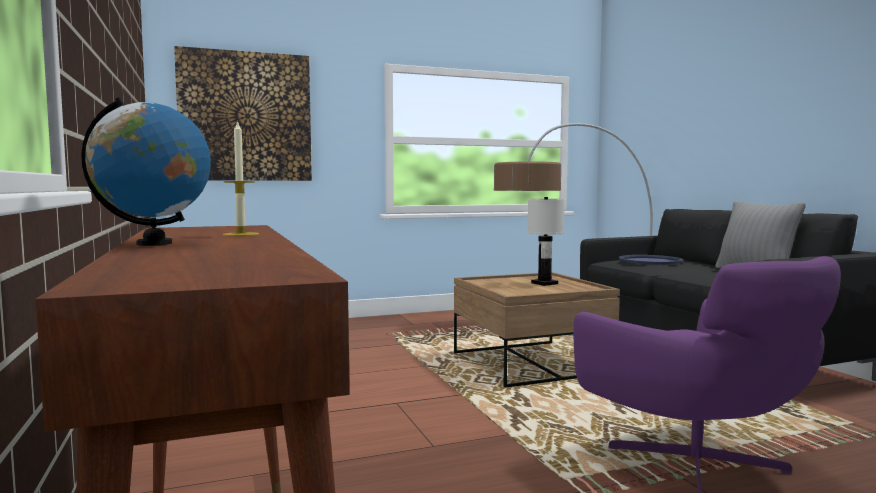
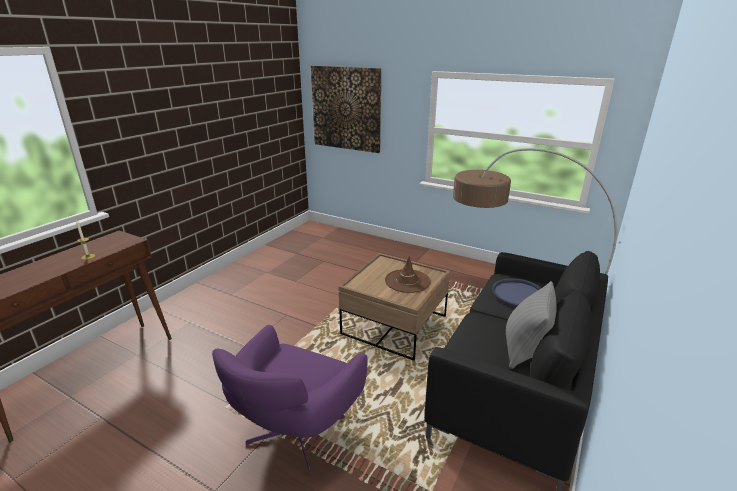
camera: 50 degrees right, 20 degrees up
(154, 244) = (45, 261): globe -> none
(544, 283) = (407, 281): white table lamp -> brown hat

